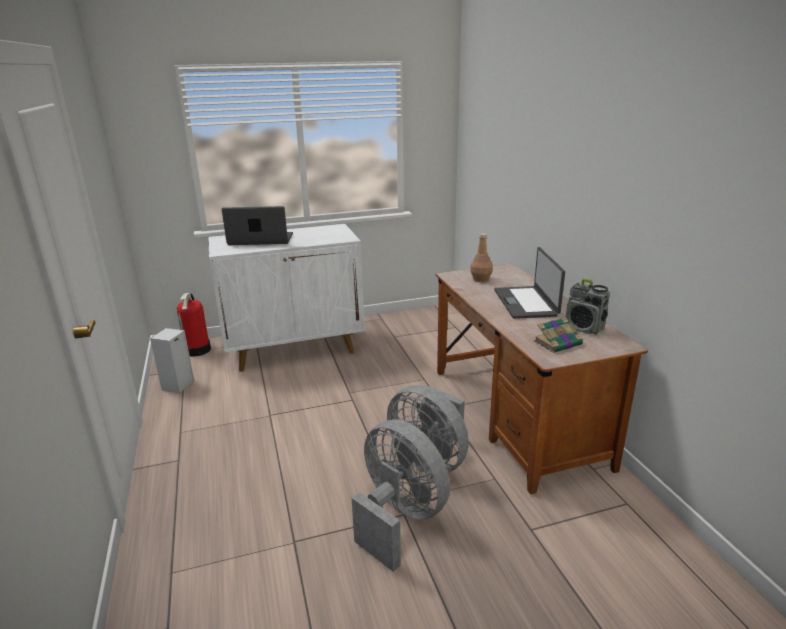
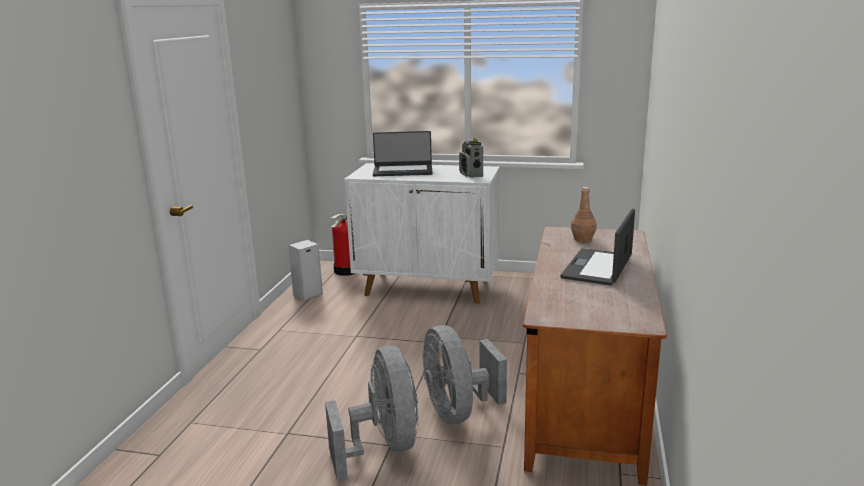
camera: 30 degrees right, 5 degrees down
(260, 240) = (403, 171): laptop -> laptop turned 150 degrees clockwise
(558, 343) = (574, 307): book -> none
(584, 328) = (624, 301): radio -> radio (471, 175)

